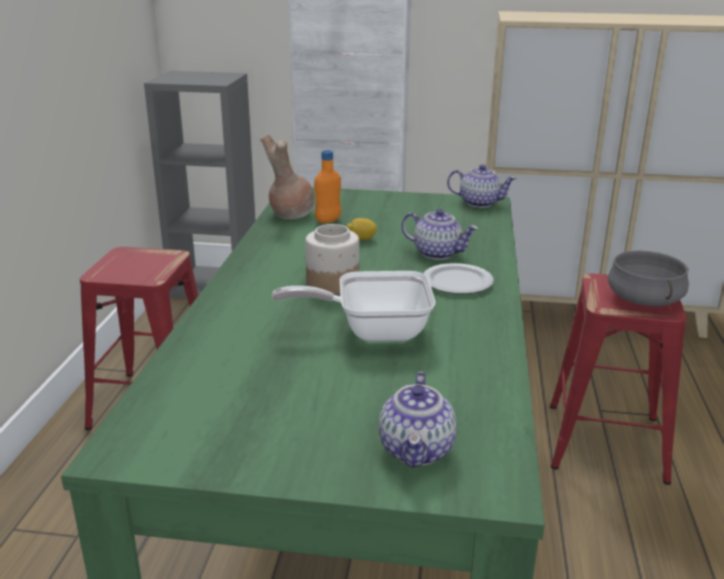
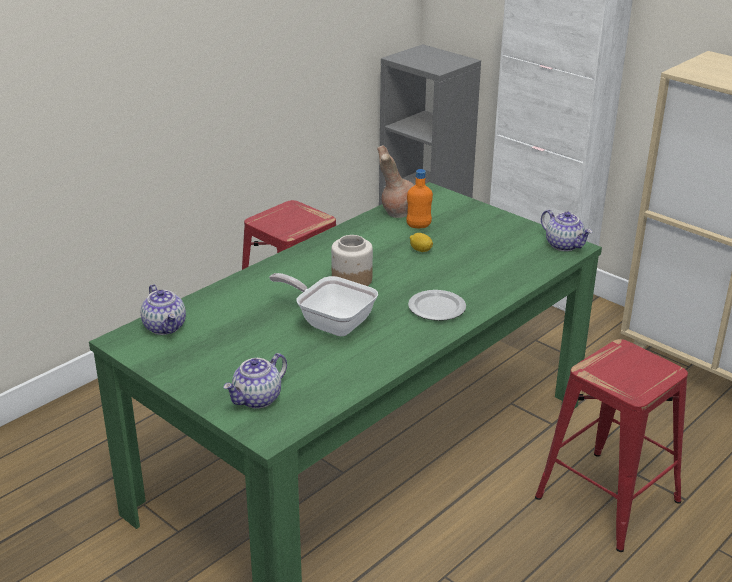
camera: 35 degrees right, 5 degrees up
(438, 253) = (458, 280): teapot -> teapot (165, 327)
(645, 300) = (634, 378): grey cooking pot -> none

